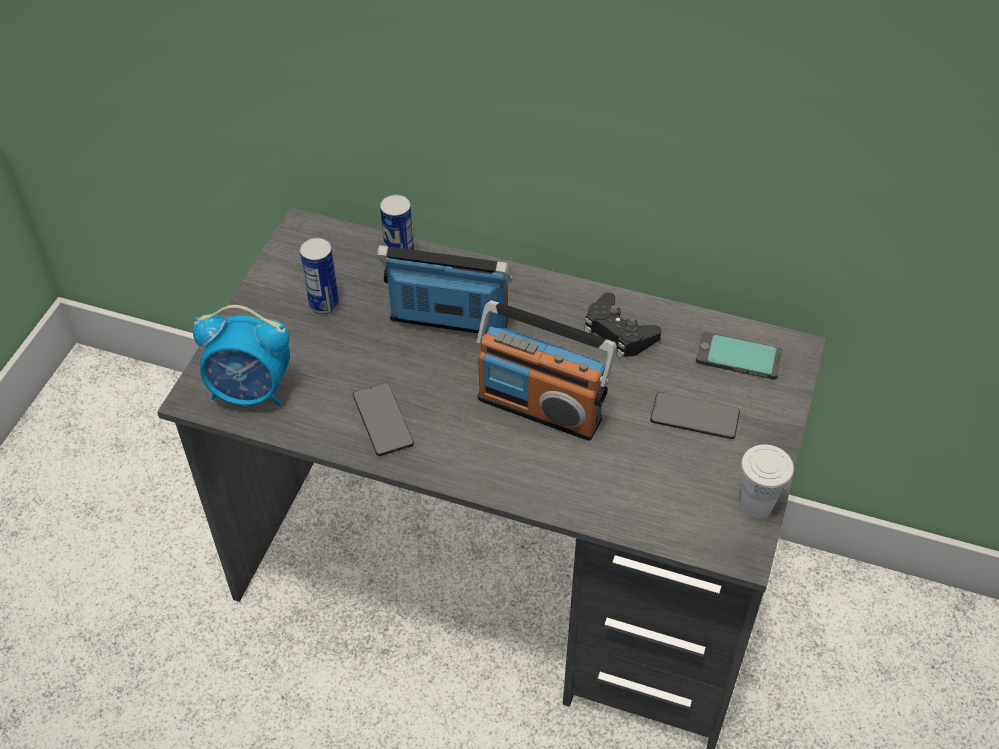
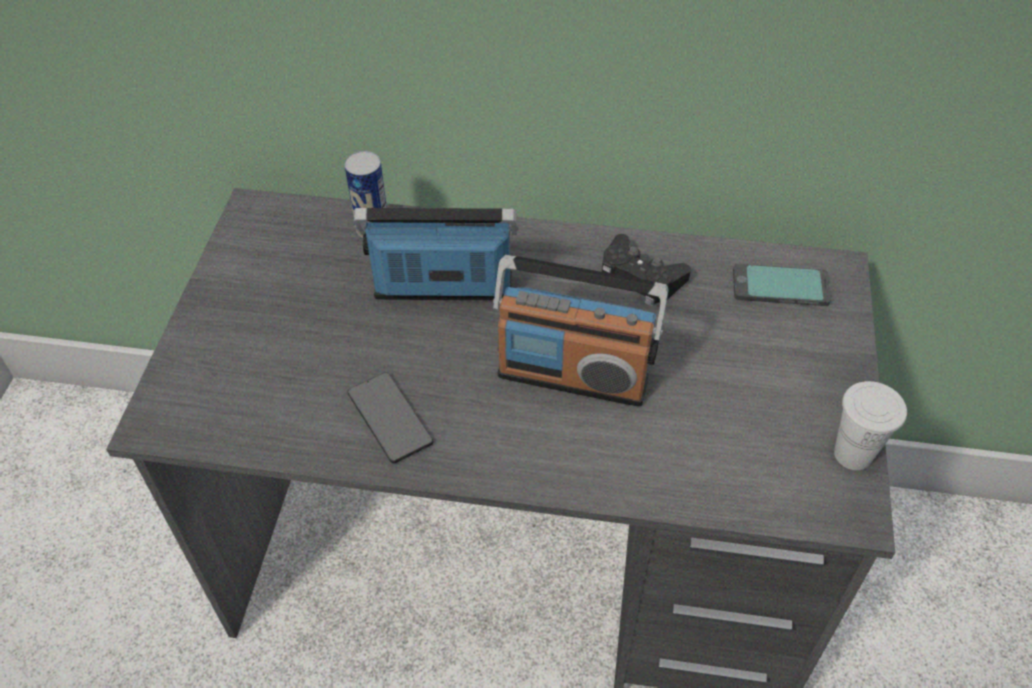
camera: 10 degrees left, 0 degrees up
(251, 391) = (222, 407): alarm clock -> none
(324, 304) = (293, 291): can -> none
(694, 417) = (752, 361): phone -> none

